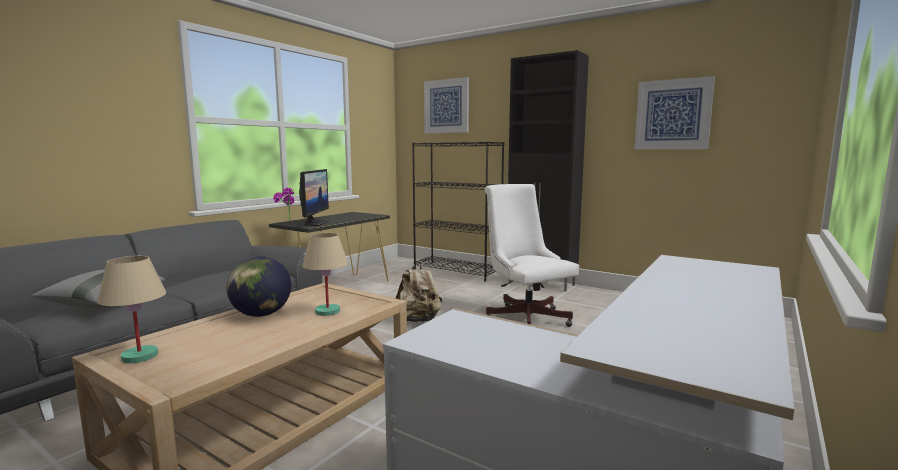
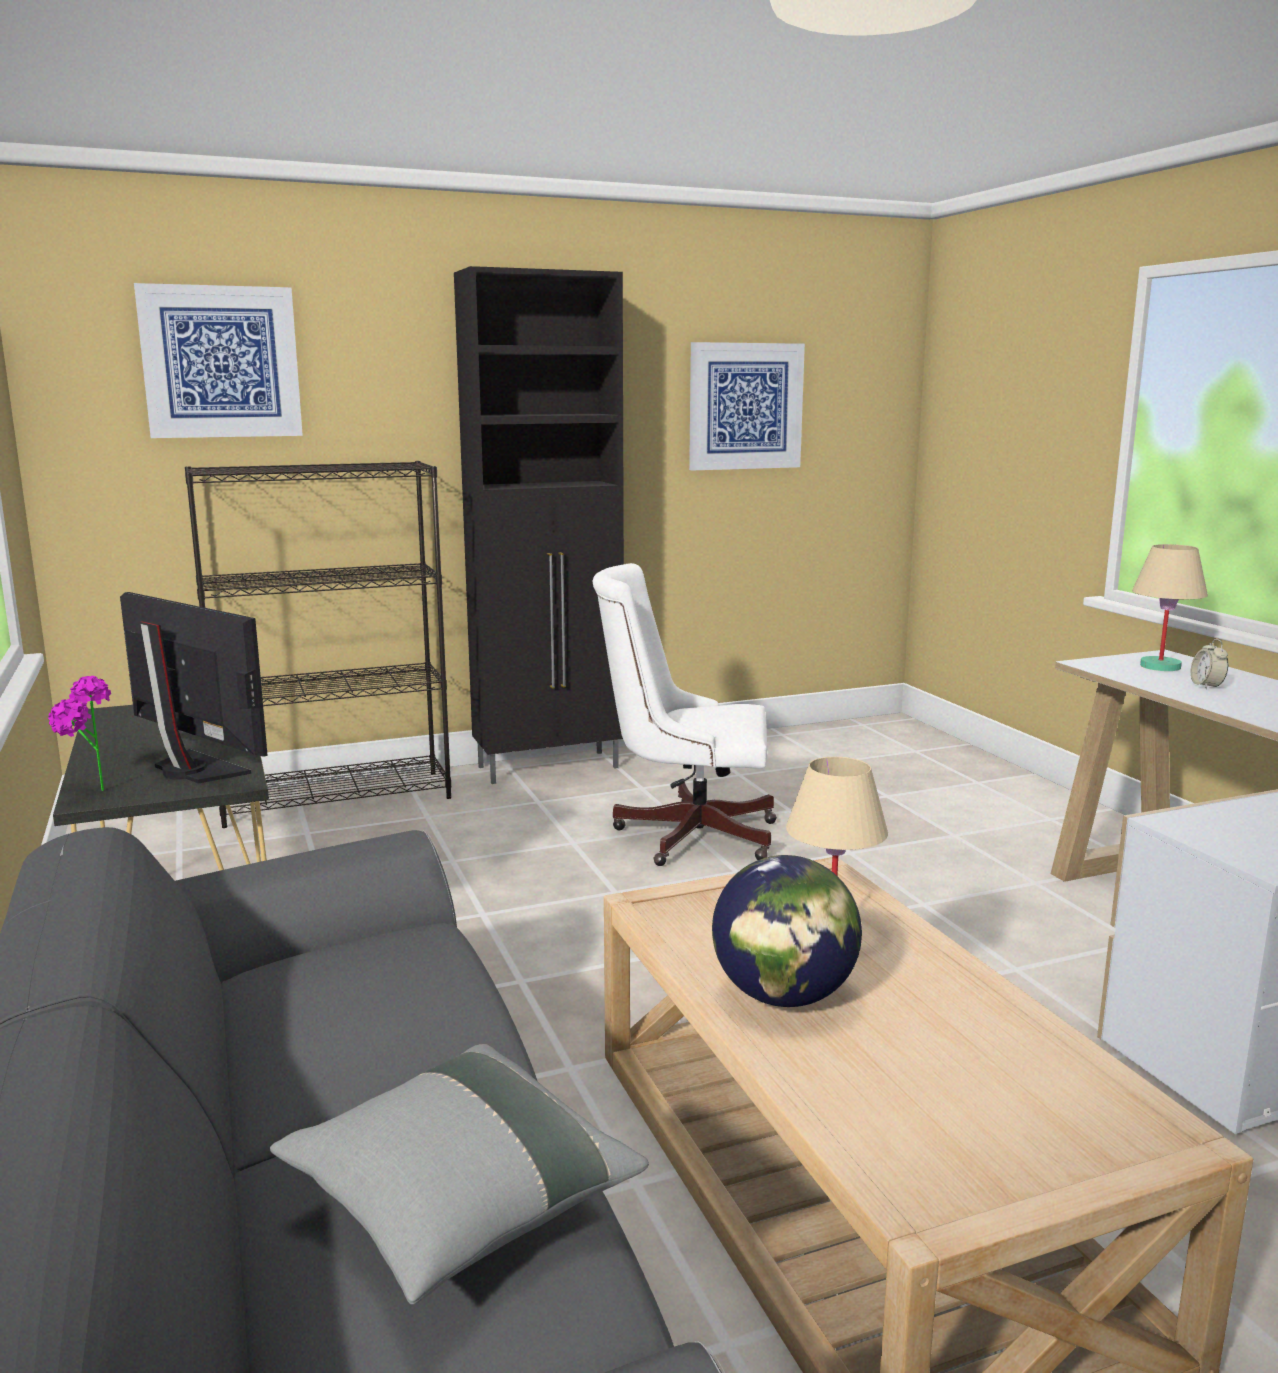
camera: 55 degrees left, 5 degrees up
(140, 356) = (968, 1164): beige table lamp -> beige table lamp (1160, 666)
(418, 321) = (573, 922): beige backpack -> none
(696, 280) = (1206, 686): none -> alarm clock

